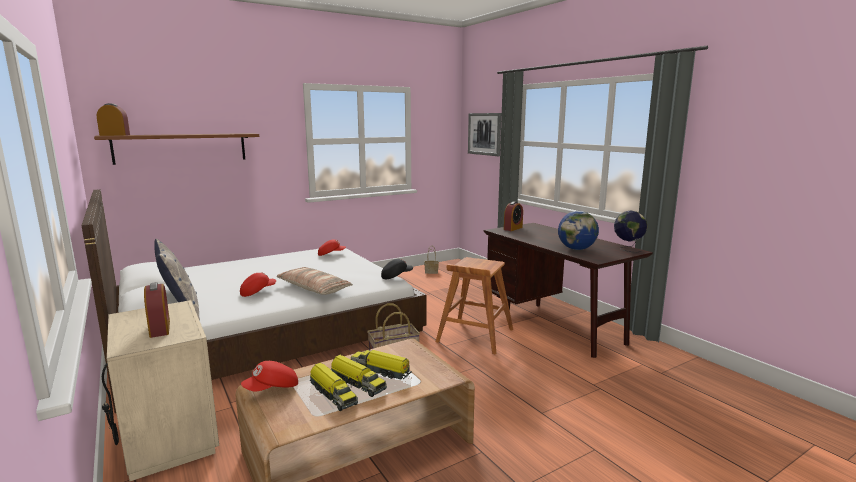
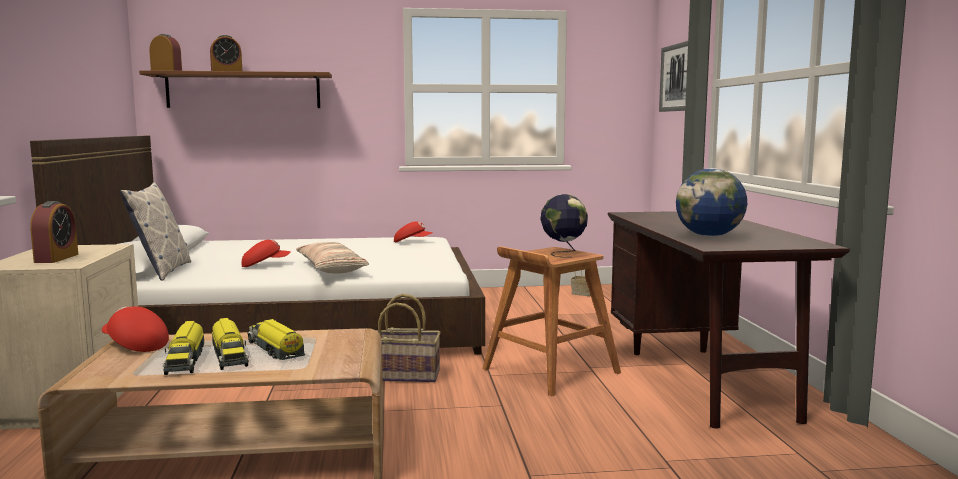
camera: 25 degrees right, 5 degrees down
(272, 389) = (134, 345): red cap -> red cap turned 45 degrees clockwise
(396, 276) = (454, 268): black cap -> none
(513, 228) = (658, 213): alarm clock -> alarm clock (226, 72)
(628, 249) = (808, 242): globe -> globe (563, 253)

